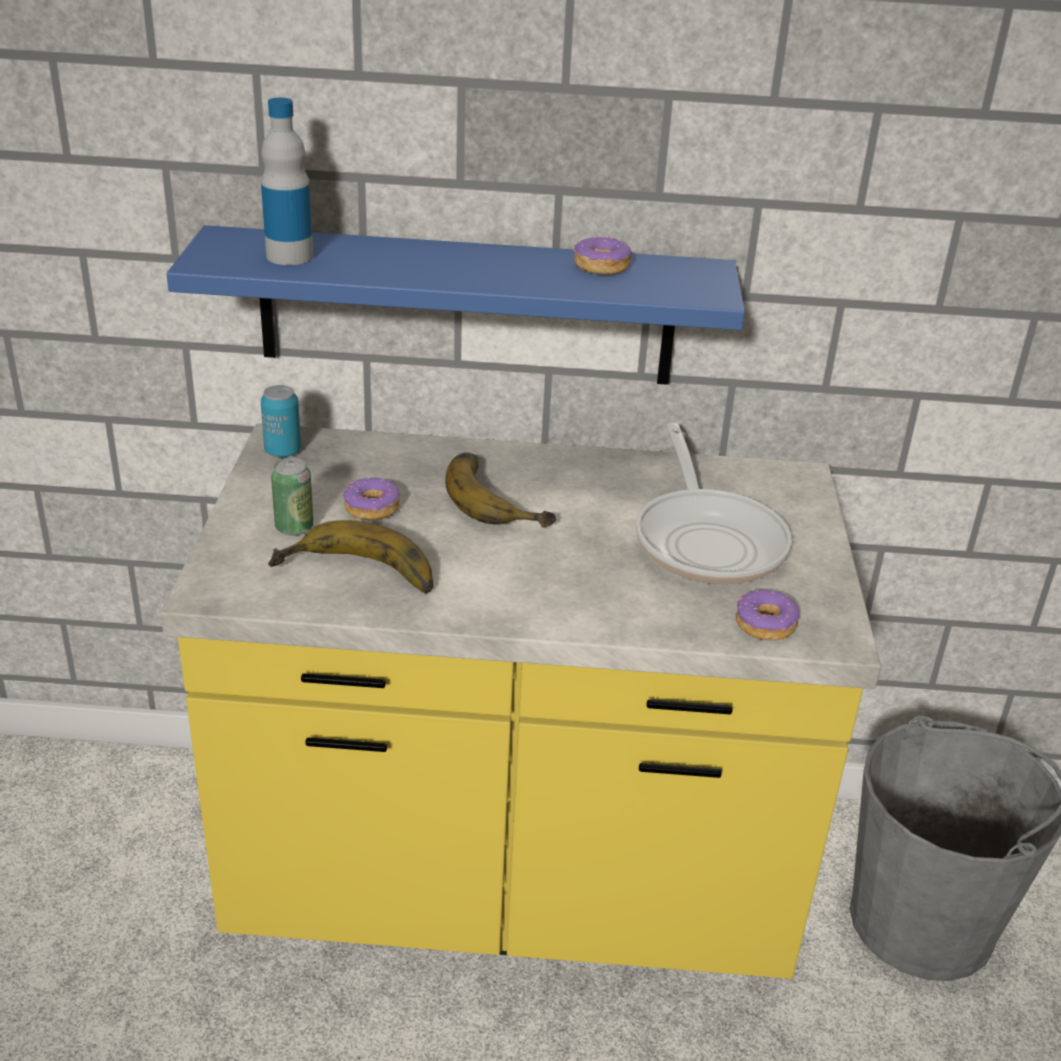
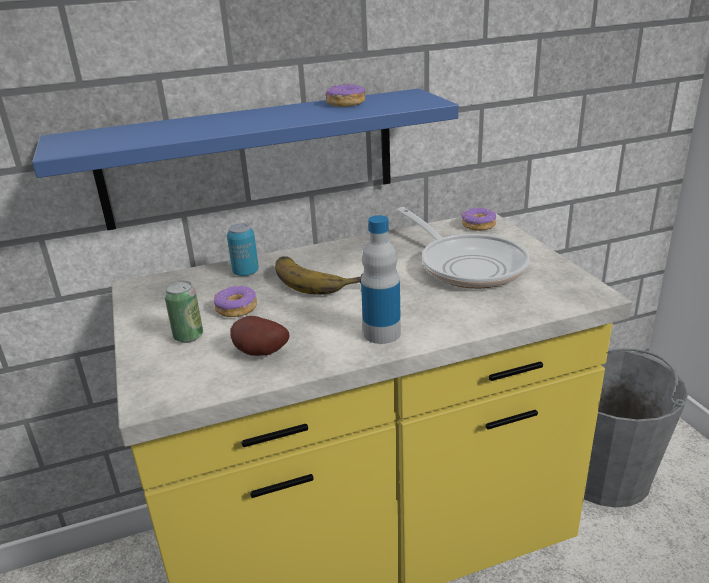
camera: 20 degrees left, 5 degrees down
(283, 451) = (145, 293): can -> can (245, 272)
(289, 256) = (125, 136): bottle -> bottle (382, 333)
(356, 577) = (259, 354): banana -> potato
(765, 625) = (547, 299): donut -> donut (478, 225)

